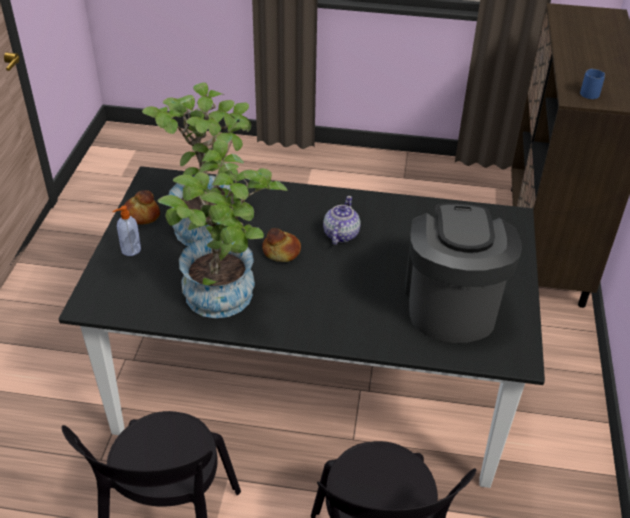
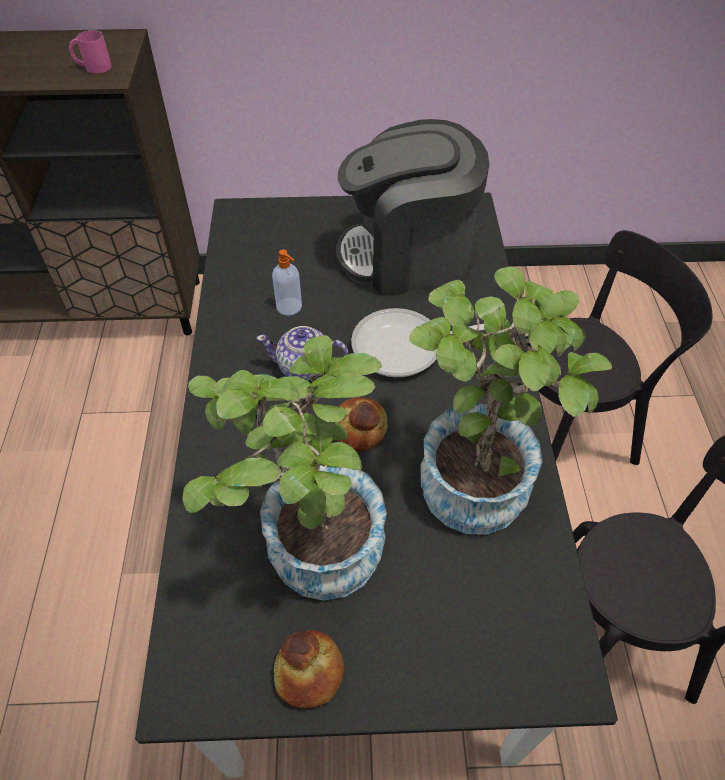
camera: 100 degrees left, 10 degrees up
(130, 250) = (412, 658): soap dispenser -> soap dispenser (289, 307)
(347, 285) = (406, 348): none -> frying pan
(589, 91) = (93, 67): blue mug -> pink mug

